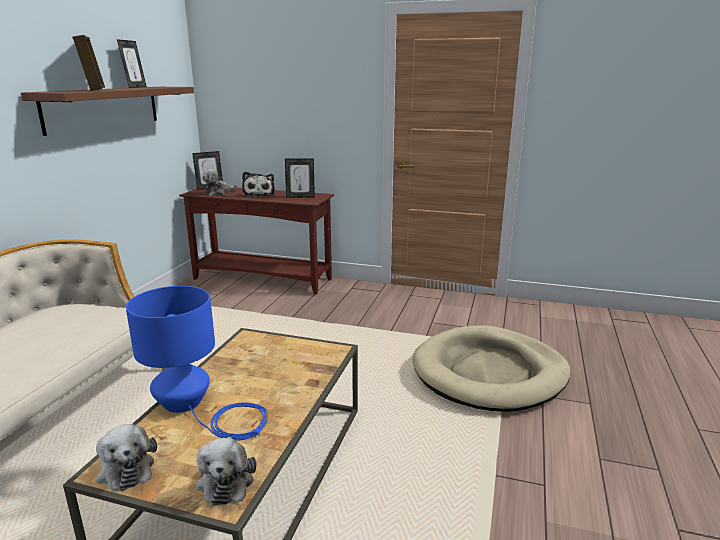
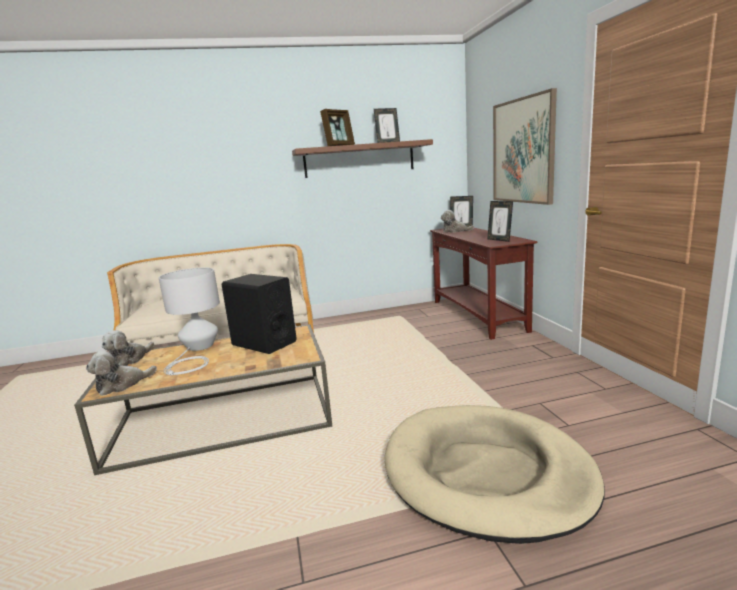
camera: 60 degrees right, 5 degrees down
(204, 409) = (195, 353): blue table lamp -> white table lamp
(254, 362) = (264, 343): none -> black speaker
(259, 194) = (476, 235): plush toy -> none
(304, 108) = (523, 151): none -> picture

